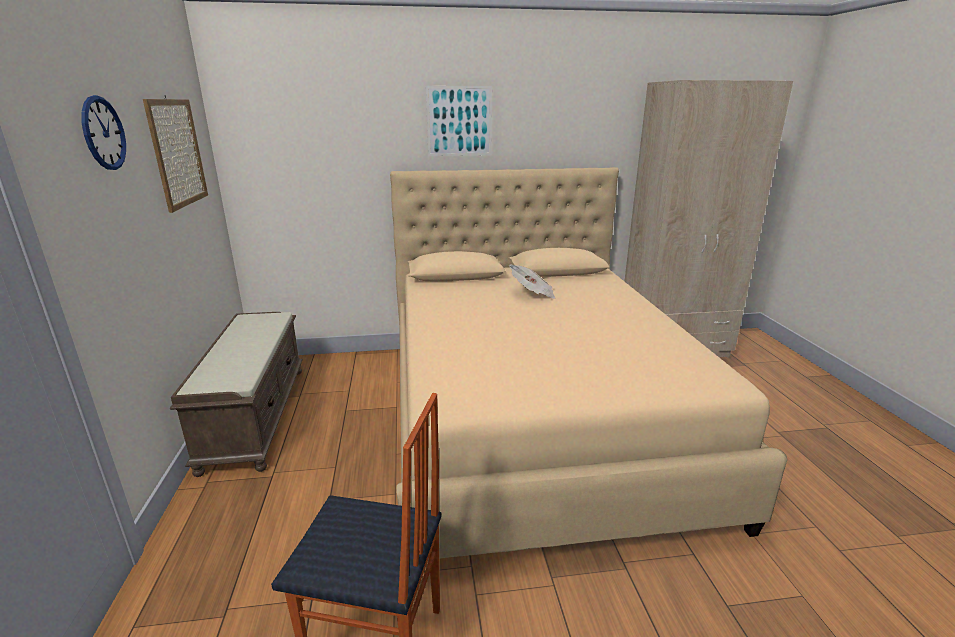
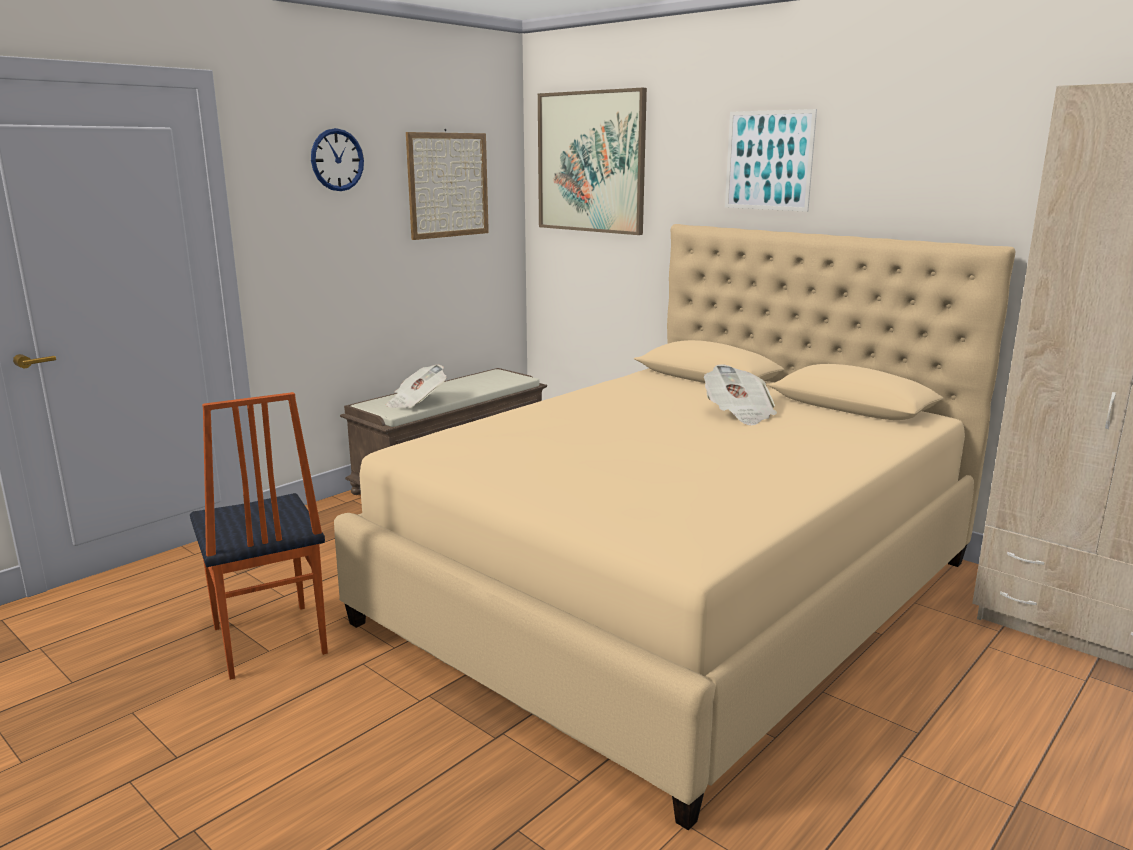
camera: 50 degrees right, 5 degrees down
(240, 366) = (416, 403): none -> newspaper
(293, 125) = (591, 162): none -> picture

